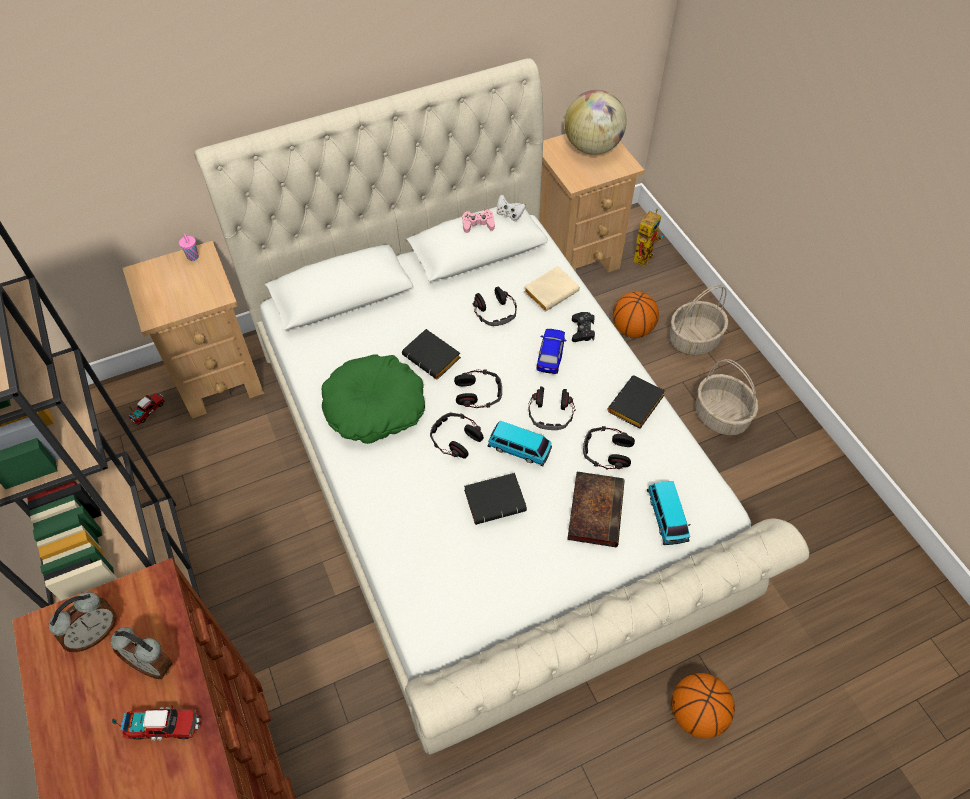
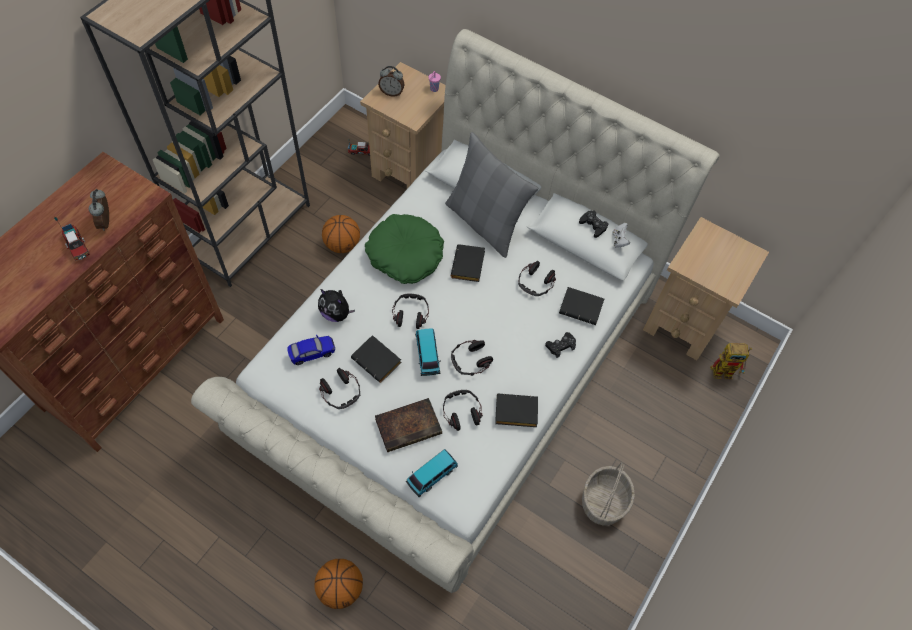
camera: 55 degrees right, 5 degrees up
(95, 633) = (112, 188): alarm clock -> alarm clock (392, 92)
(389, 317) = (484, 223): none -> grey pillow
(401, 514) = (336, 313): none -> plush toy
(478, 224) = (593, 225): pink game controller -> black game controller
(478, 393) = (457, 308): headphones -> headphones (341, 391)
(550, 356) = (521, 336): toy car -> toy car (312, 353)
(551, 291) = (582, 307): beige book -> black book
(592, 147) = (731, 257): globe -> none
(632, 329) = (641, 398): basketball -> basketball (342, 245)
(694, 339) = (666, 448): basket -> none

